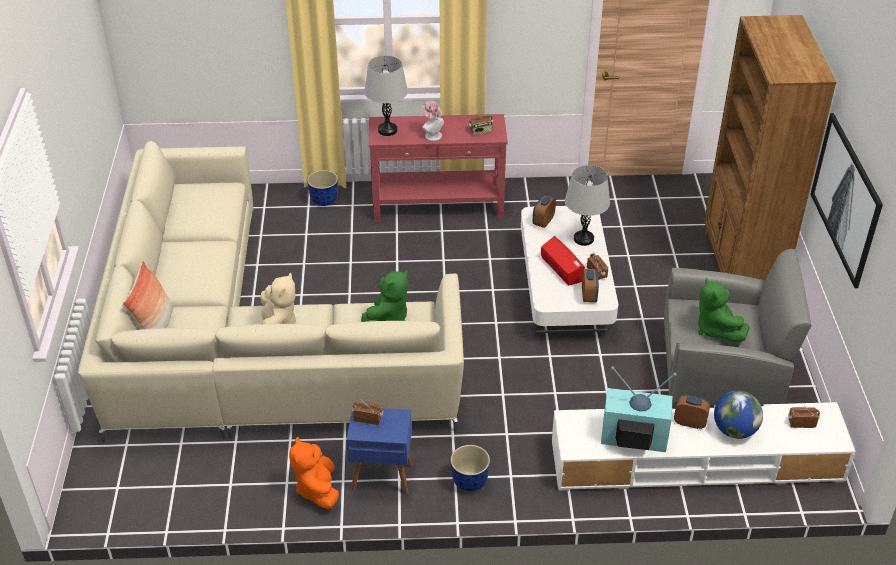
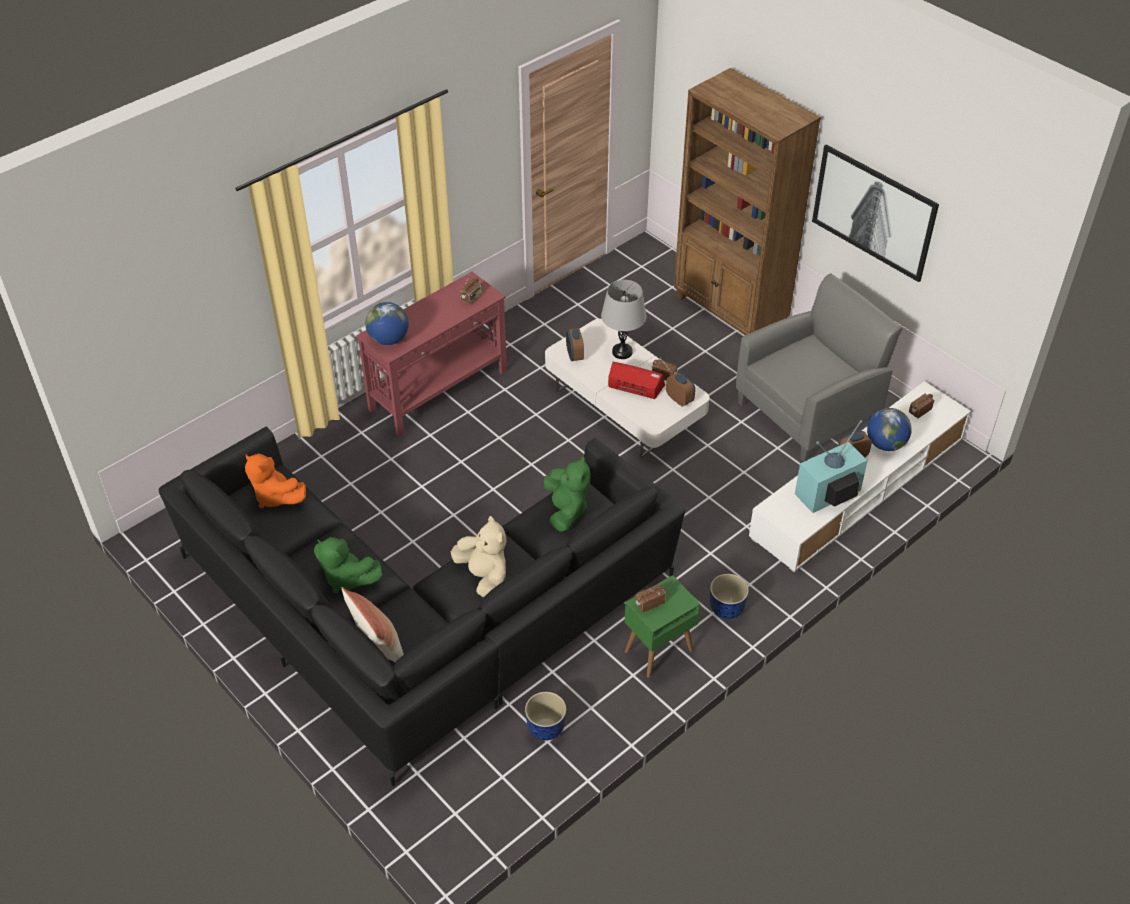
camera: 40 degrees left, 5 degrees up
(246, 347) = (419, 618): beige sofa -> black sofa
(317, 489) = (621, 695): orange plush toy -> orange plush toy (275, 496)
(324, 201) = (330, 443): planter -> planter (546, 729)
(381, 477) = (658, 651): blue side table -> green side table
(387, 130) = (389, 339): grey table lamp -> globe
(431, 134) = (433, 323): hat -> none
(715, 329) = (807, 371): green plush toy -> green plush toy (346, 578)

